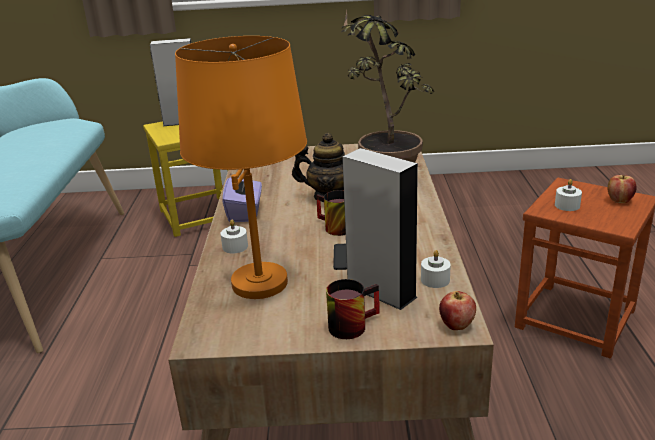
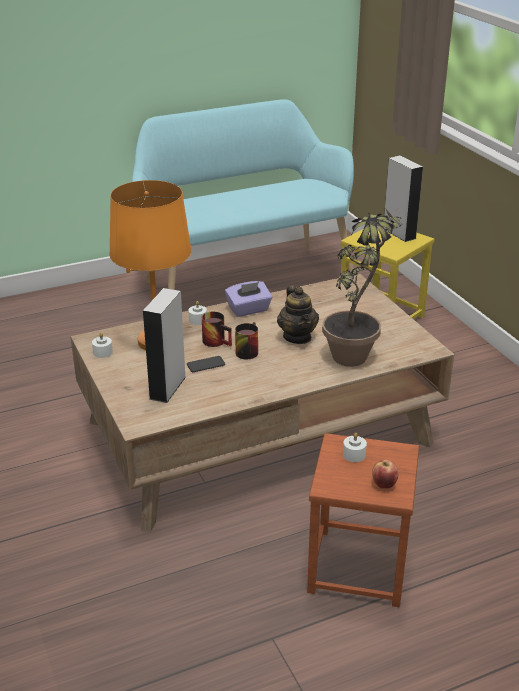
camera: 65 degrees right, 5 degrees up
(351, 323) = (125, 384): mug -> mug (218, 341)
(435, 280) = (192, 406): white candle -> white candle (103, 352)
(456, 325) = (139, 423): apple -> none

